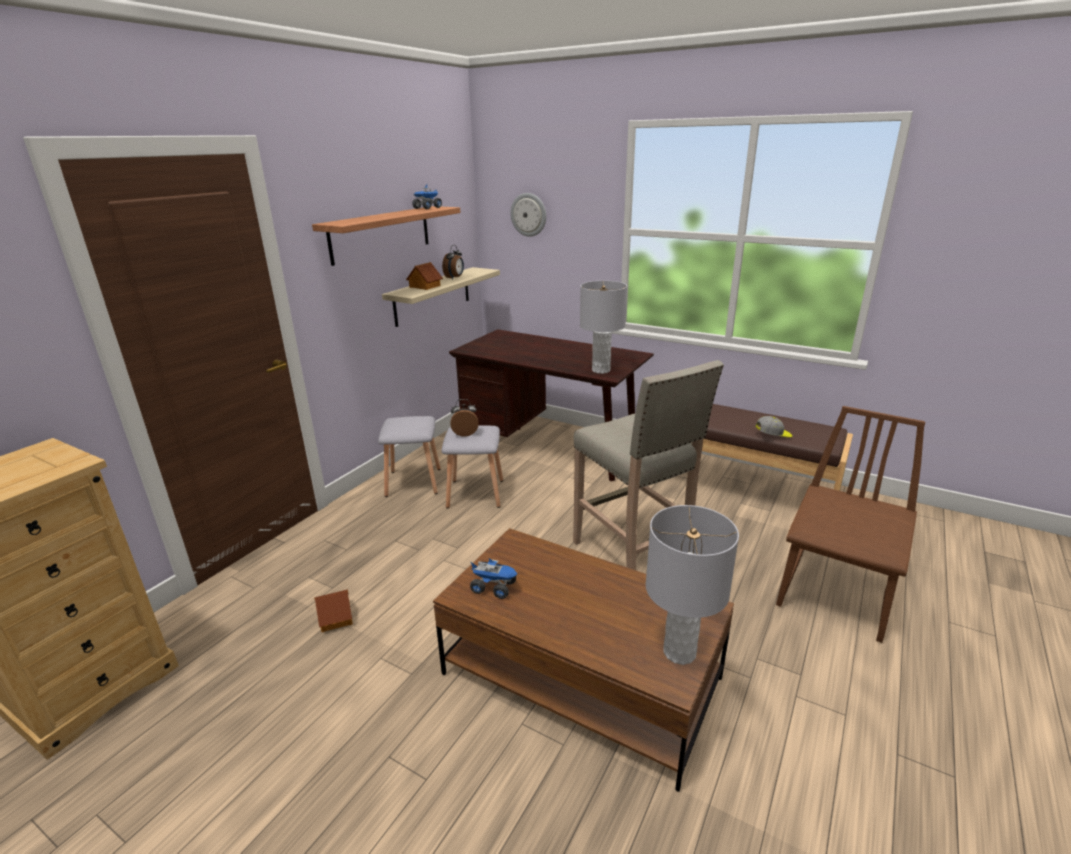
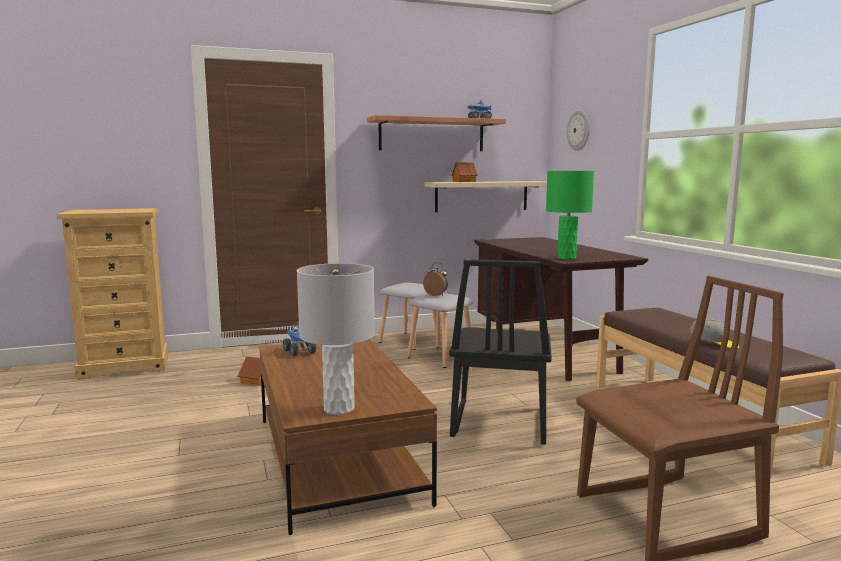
camera: 40 degrees right, 15 degrees down
(455, 278) = (500, 181): alarm clock -> none
(601, 370) = (567, 258): grey table lamp -> green table lamp
(632, 556) = (498, 422): beige stool -> black chair

